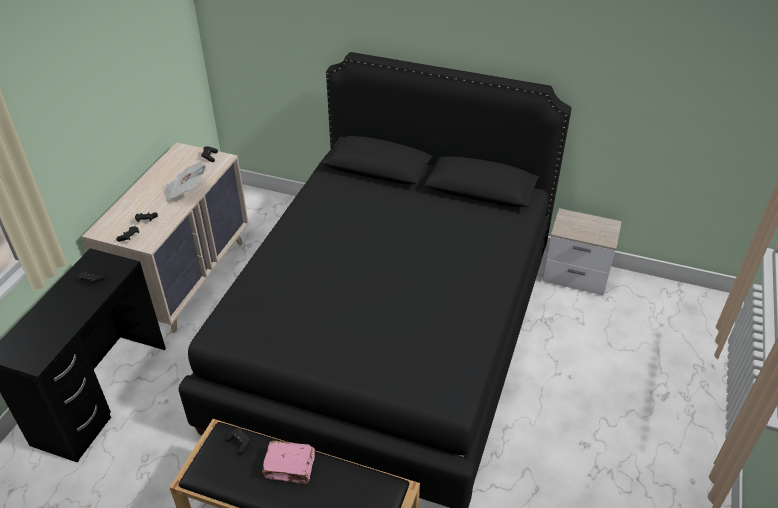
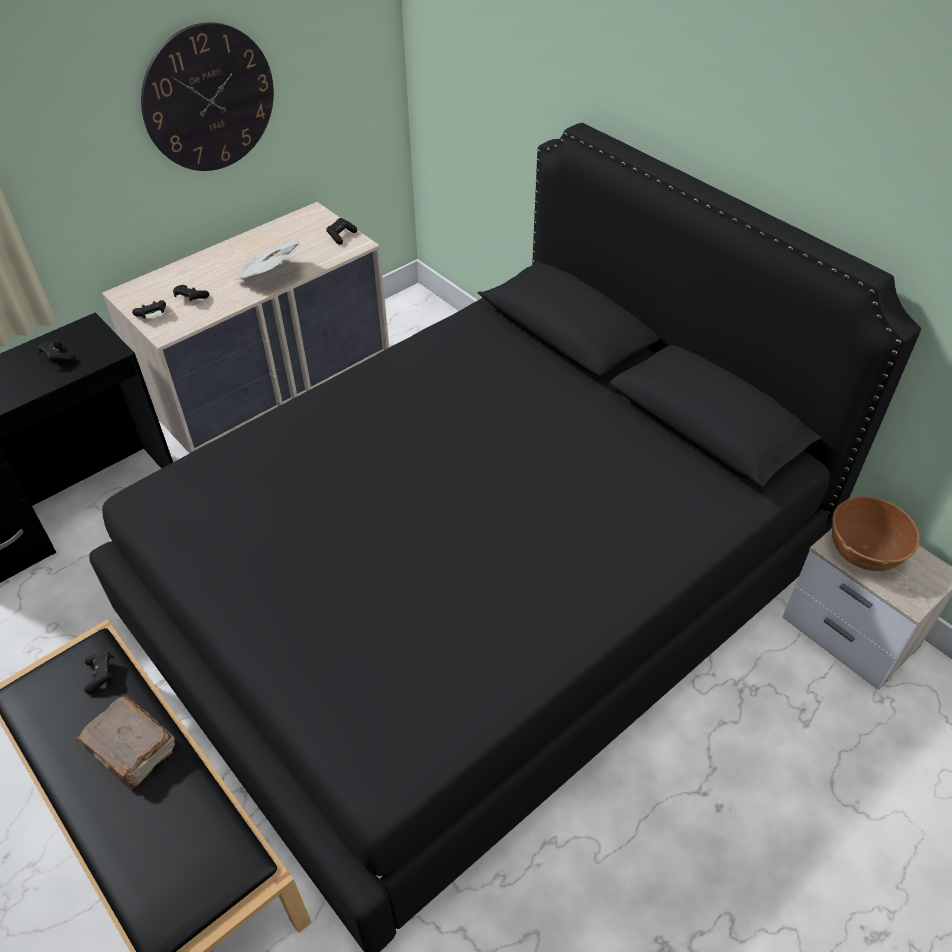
camera: 30 degrees right, 5 degrees up
(117, 93) = (209, 99): none -> wall clock
(290, 468) = (131, 750): pink book -> brown book
(575, 227) = (864, 551): none -> brown bowl

